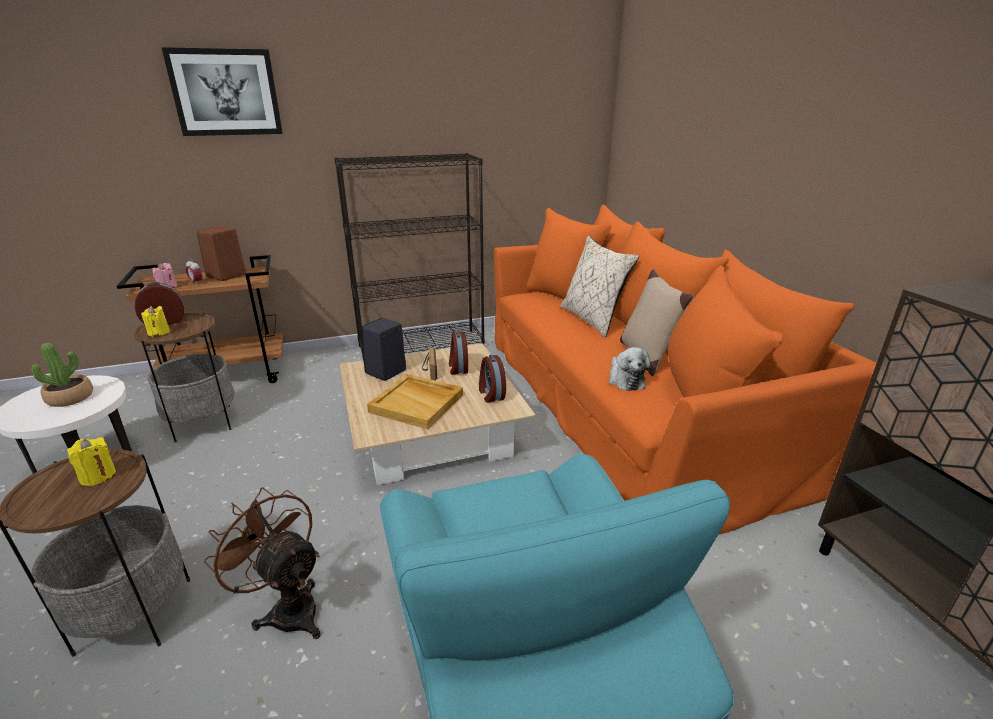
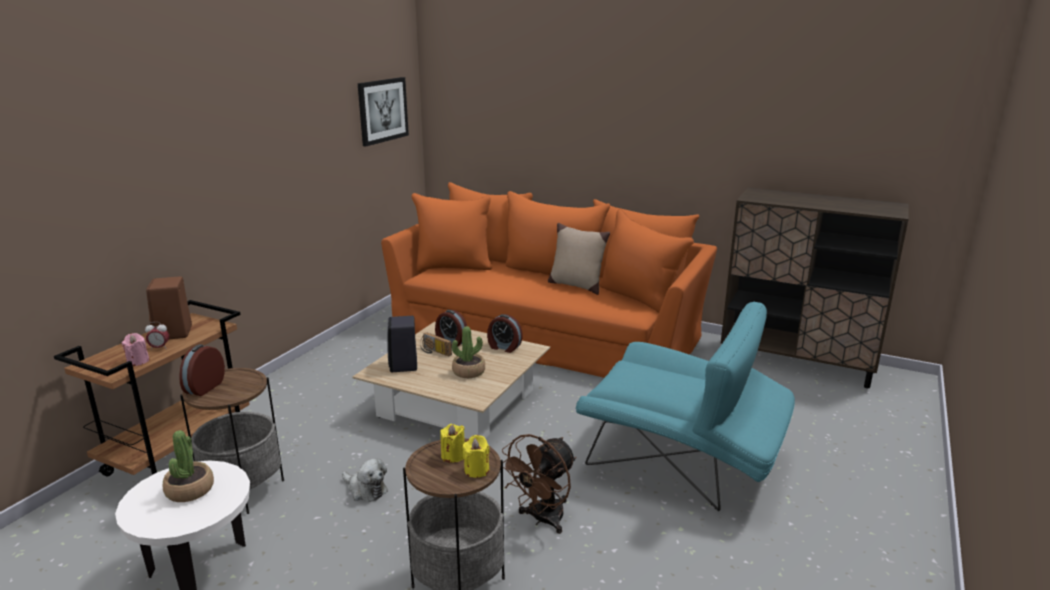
camera: 45 degrees left, 5 degrees down
(159, 333) = (226, 394): yellow candle -> yellow candle (476, 470)
(226, 93) = (139, 131): picture -> picture (382, 110)
(287, 608) = (542, 520): brown fan -> brown fan turned 45 degrees counterclockwise
(417, 403) = (468, 372): beige tray -> potted plant
(422, 346) = (333, 355): black bookcase -> none
(593, 319) = (506, 275): beige pillow -> none
(625, 380) = (588, 301): plush toy -> plush toy (365, 490)

